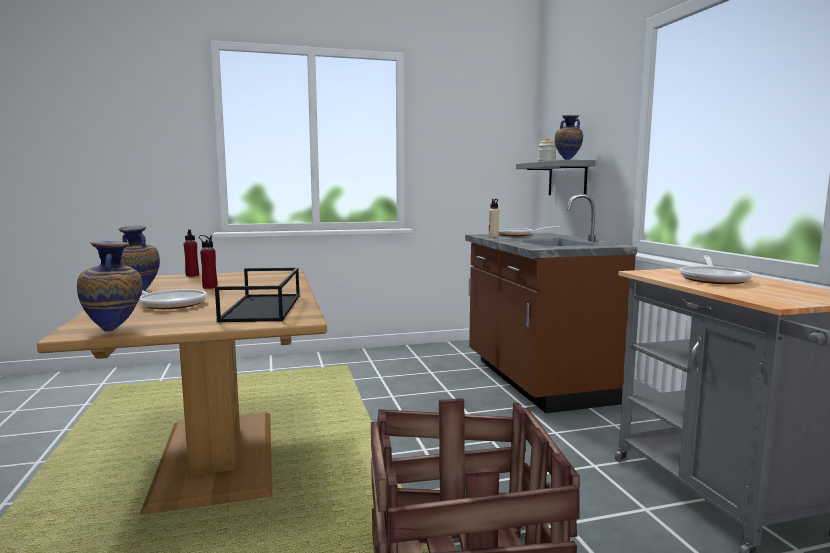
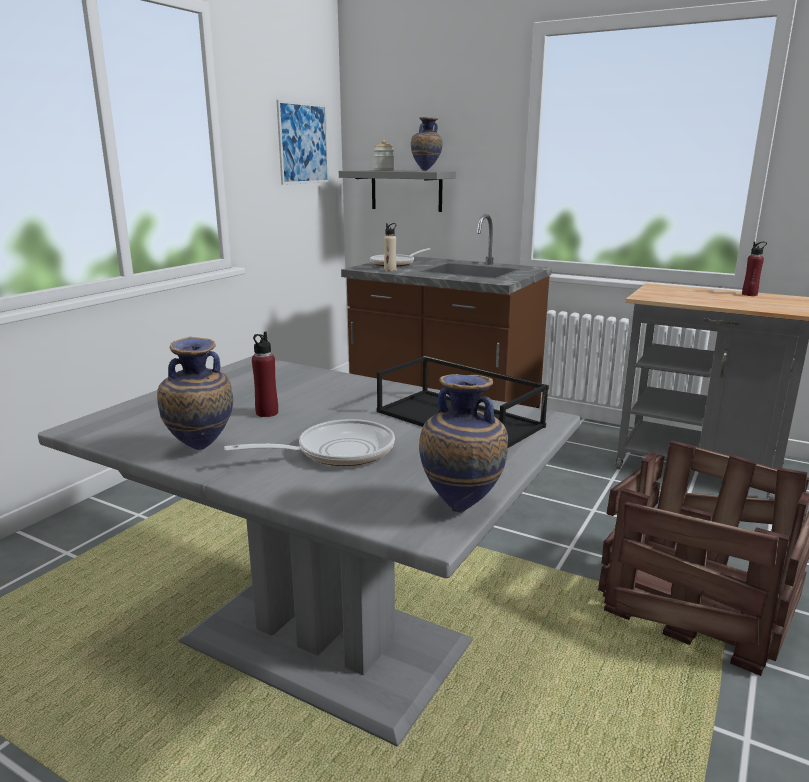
camera: 45 degrees left, 10 degrees up
(192, 275) = (144, 402): red bottle -> red bottle (749, 294)
(219, 456) = (327, 639): brown dining table -> grey dining table
(490, 143) = (303, 143): none -> picture
(713, 279) = (701, 296): frying pan -> none

